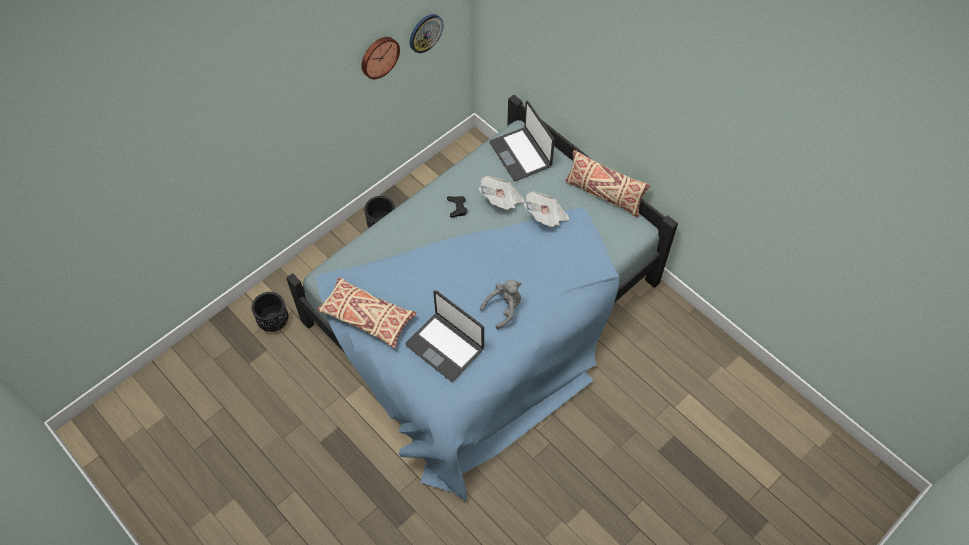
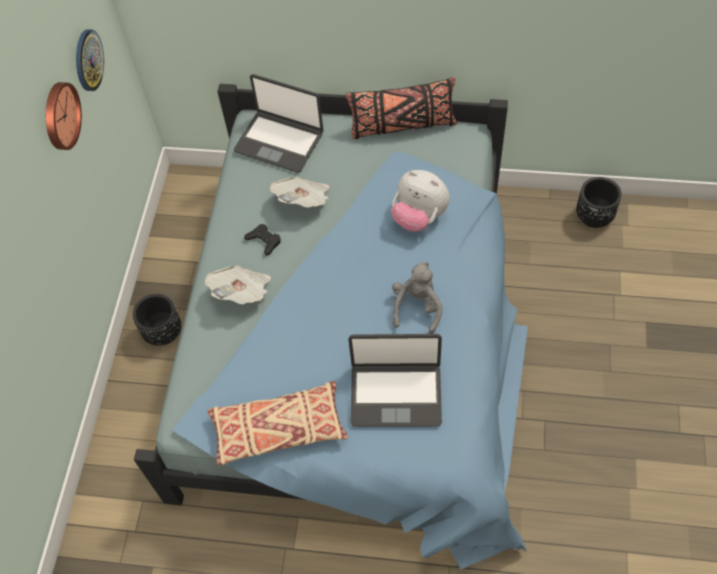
camera: 35 degrees left, 0 degrees up
(274, 322) = (132, 529): black planter -> black planter (594, 217)
(546, 216) = (368, 185): newspaper -> newspaper (242, 292)
(558, 257) = (419, 217): none -> plush toy
(603, 195) = (402, 126): beige pillow -> black pillow

